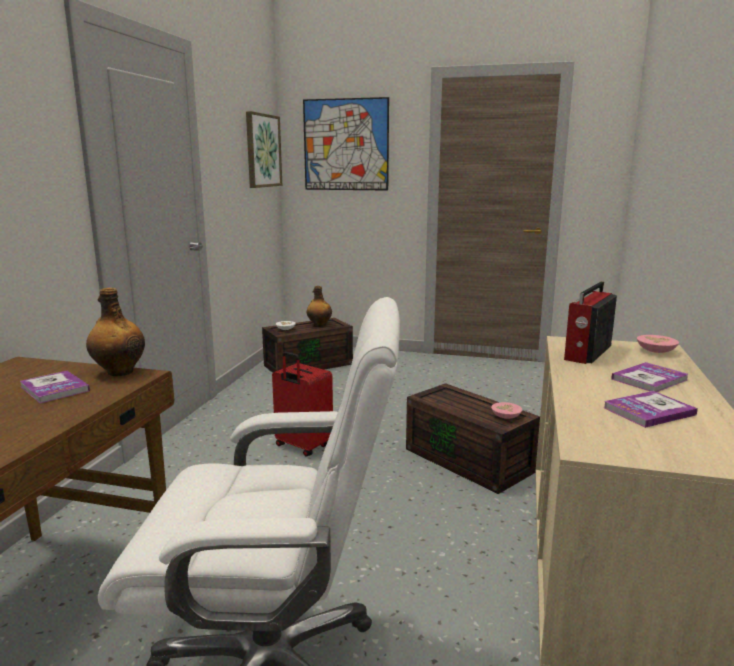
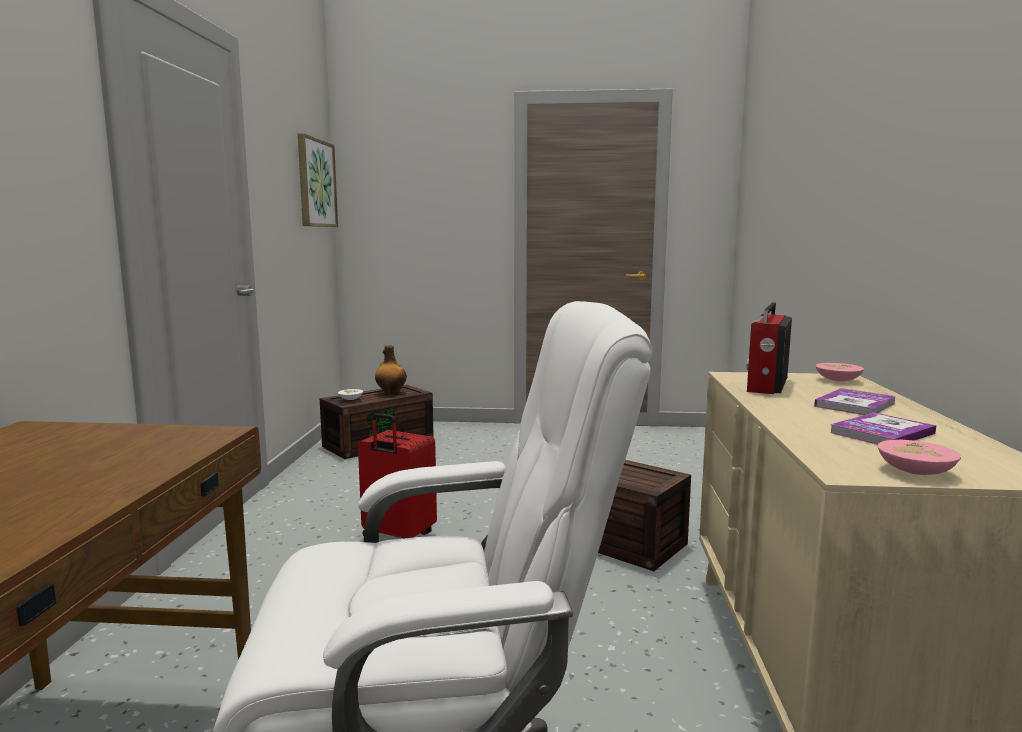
camera: 10 degrees left, 5 degrees down
(54, 388) = (96, 453): book -> none
(119, 372) = (185, 430): bottle -> none
(346, 145) = (415, 179): picture -> none
(504, 416) = (651, 477): pink bowl -> pink bowl (913, 471)

